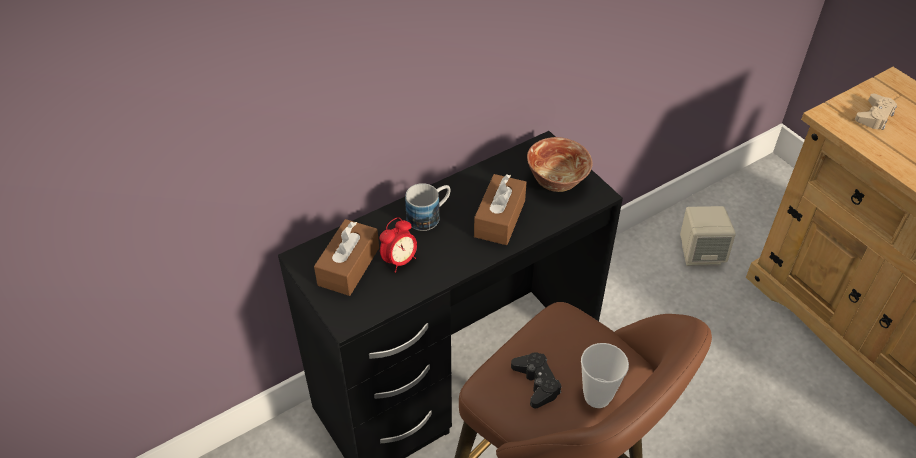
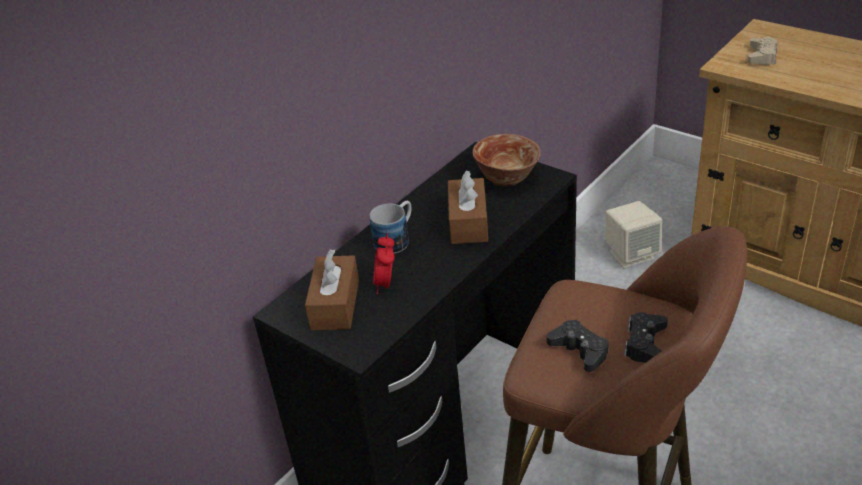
camera: 15 degrees left, 10 degrees down
(399, 261) = (386, 284): alarm clock -> alarm clock turned 150 degrees clockwise
(597, 396) = (645, 343): cup -> black game controller

